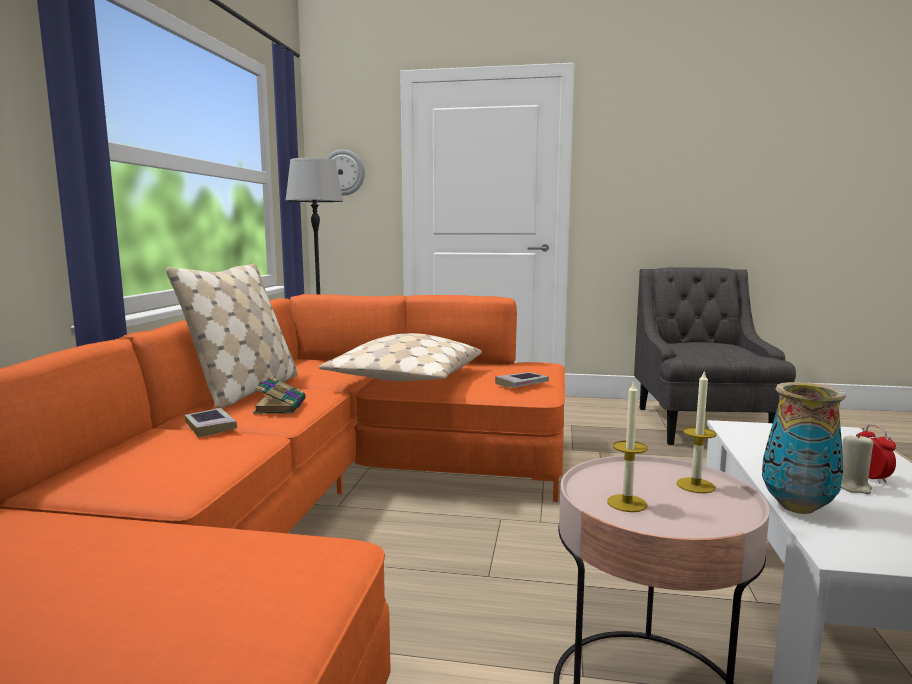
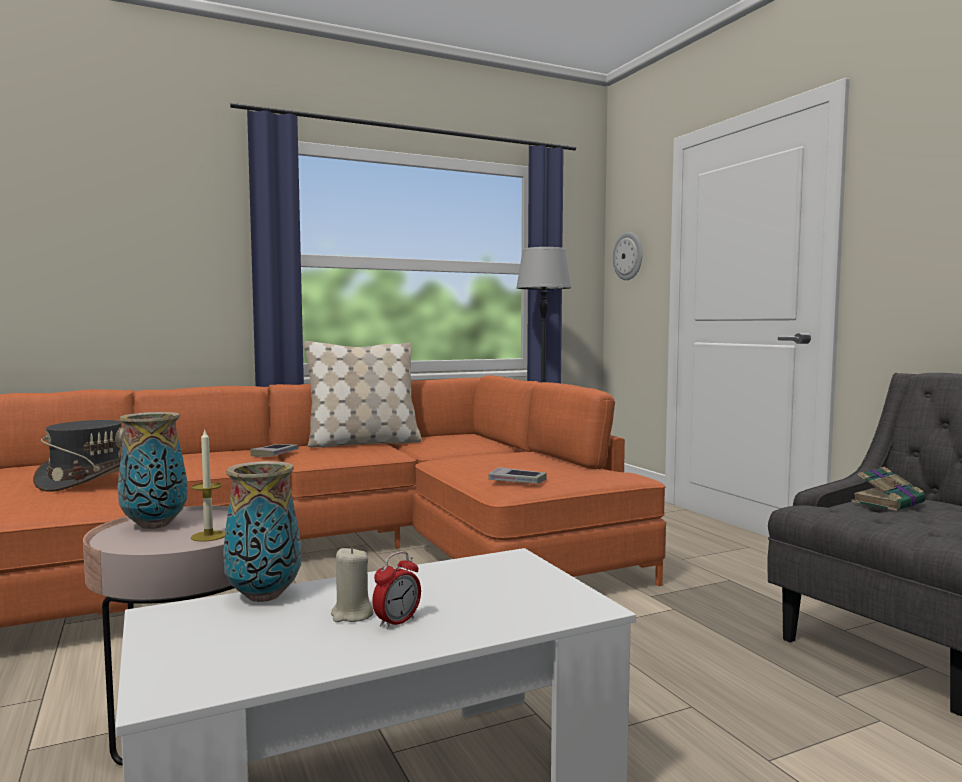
camera: 55 degrees right, 5 degrees down
(136, 543) = (87, 480): none -> grey hat
(280, 406) = (336, 454): book -> book (888, 502)
(404, 380) = (465, 459): beige pillow -> none
(627, 503) = (154, 525): candle -> vase

